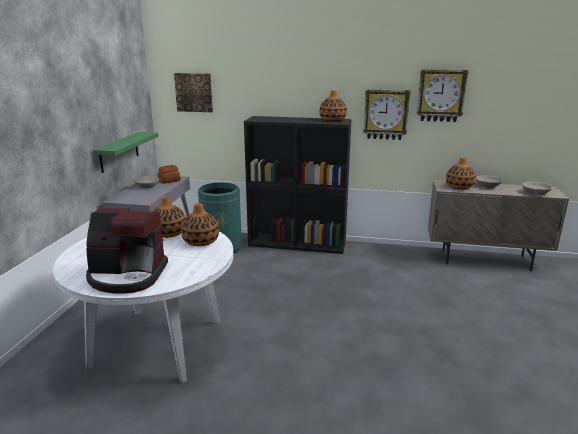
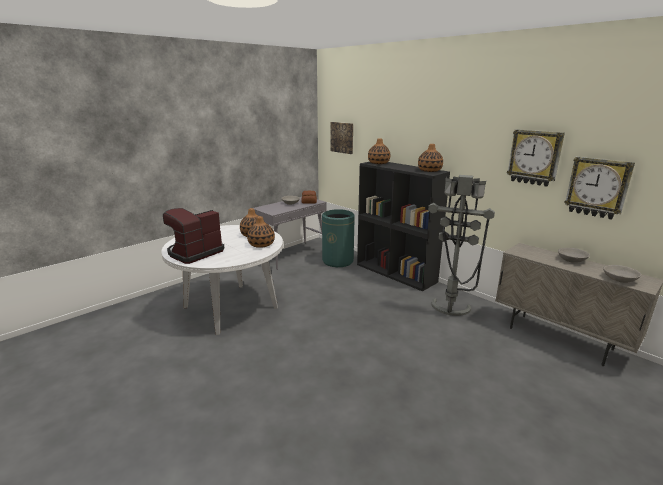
camera: 35 degrees right, 0 degrees up
(119, 152) = (276, 175): green shelf -> none
(127, 276) = (194, 253): coffee machine -> coffee machine turned 90 degrees clockwise
(386, 114) = (480, 171): wall clock -> wall clock (597, 187)
(388, 265) = (449, 312): none -> grey floor lamp
(459, 187) = (535, 254): vase -> vase (378, 163)

